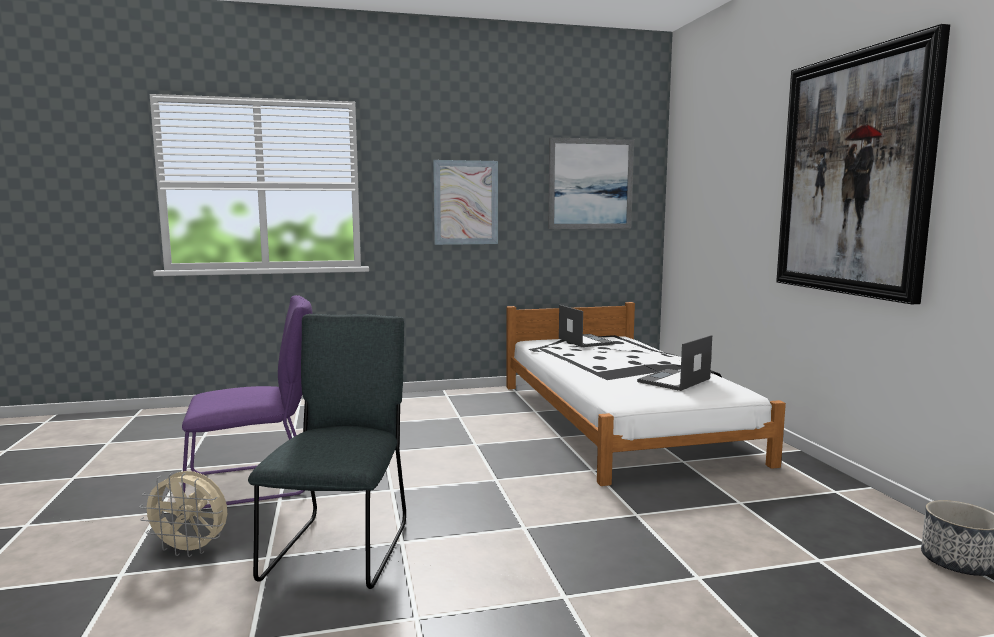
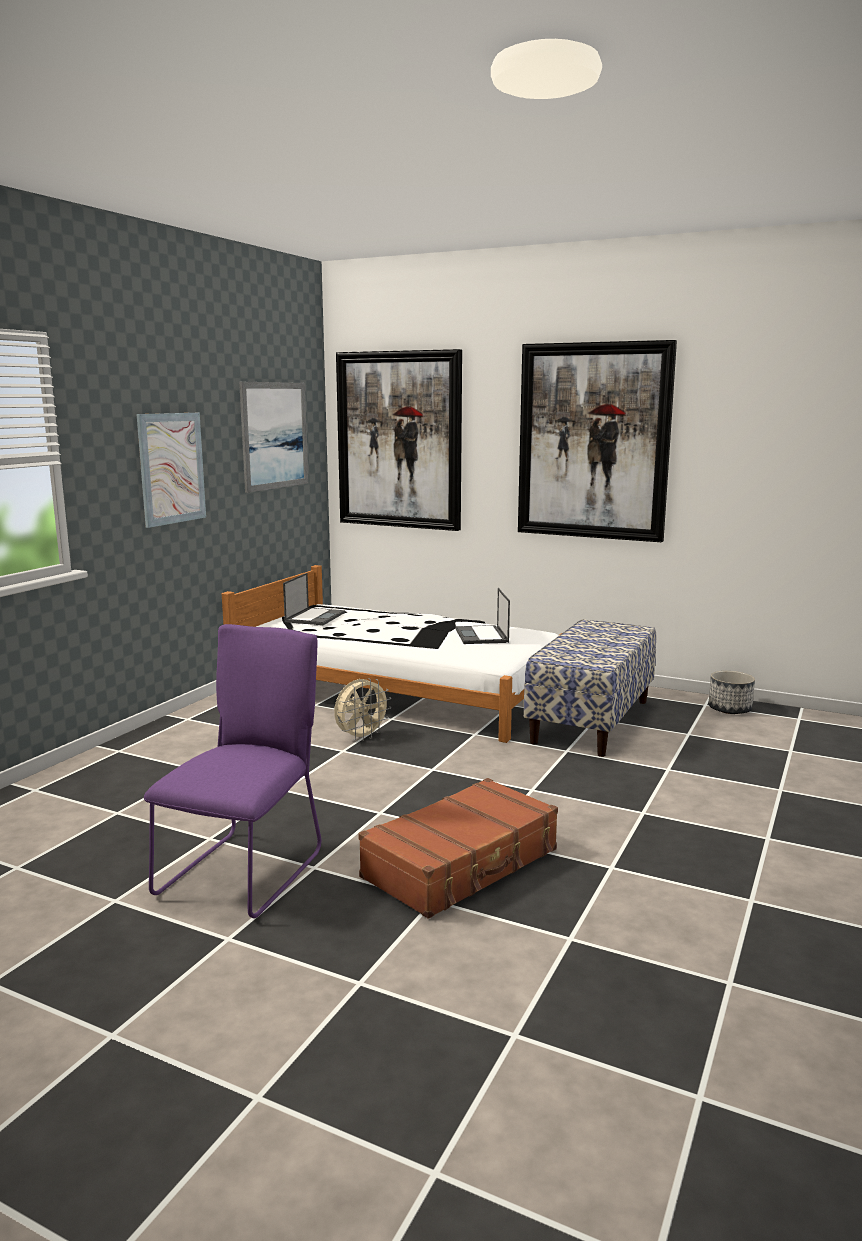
camera: 50 degrees left, 5 degrees up
(191, 550) = (361, 935): beige fan -> beige fan (361, 737)
(341, 547) = (462, 864): grey chair -> brown suitcase
(585, 341) = (315, 617): laptop -> laptop turned 90 degrees clockwise
(705, 188) = (399, 440): none -> picture
(729, 502) = (591, 721): none -> bench

